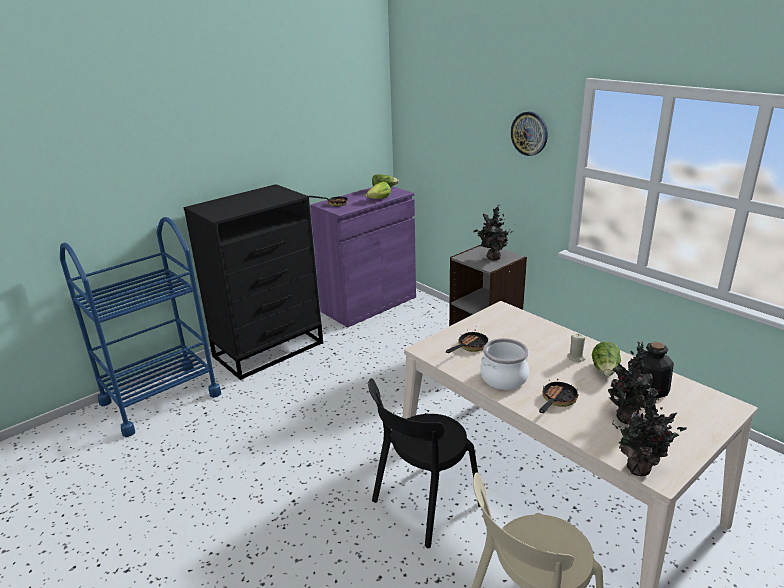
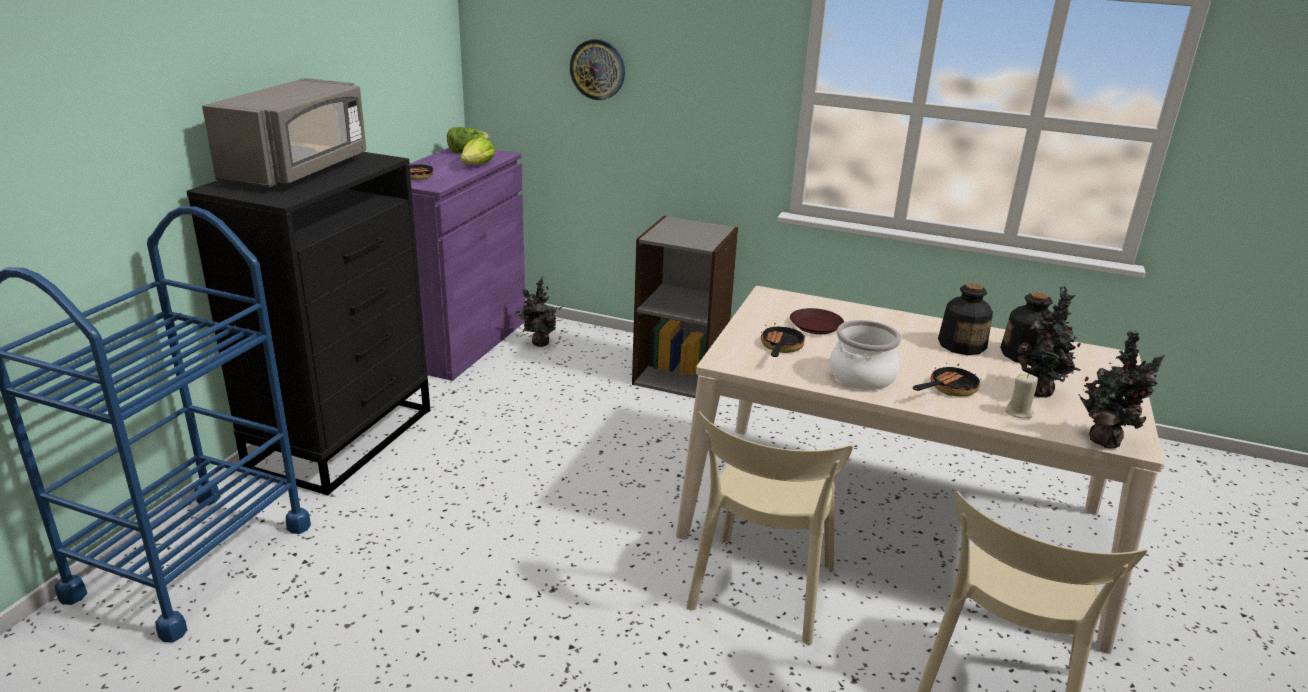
camera: 30 degrees left, 0 degrees up
(245, 199) = (299, 170): none -> grey microwave
(423, 505) = (760, 593): black chair -> beige chair
(492, 258) = (696, 233): potted plant -> potted plant (539, 344)
(510, 336) = (815, 326): none -> brown plate
(529, 133) = (724, 48): wall clock -> wall clock (598, 69)
(557, 401) = (948, 389): frying pan -> frying pan turned 45 degrees clockwise
(576, 358) = (916, 337): beige candle -> beige candle (1019, 412)
(605, 370) = (961, 345): lettuce -> bottle

